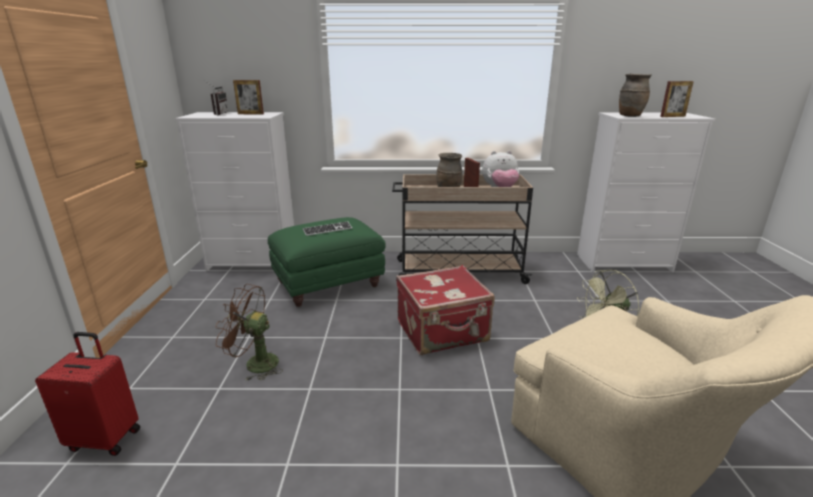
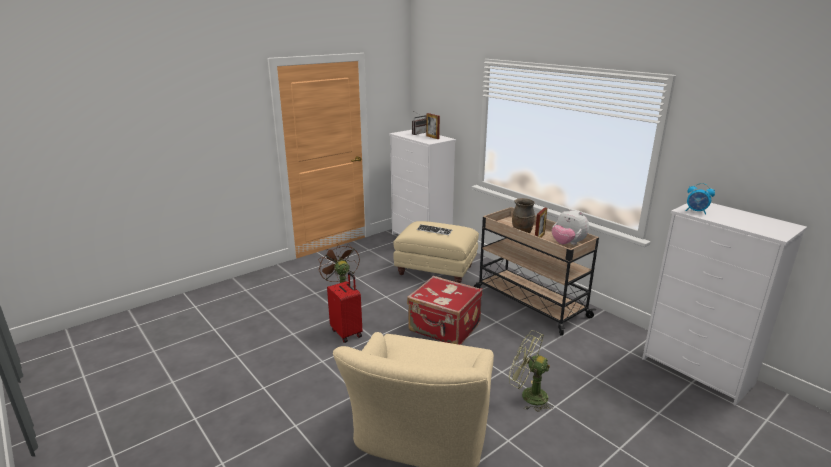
camera: 50 degrees right, 0 degrees up
(106, 438) = (263, 289): red suitcase -> red suitcase (347, 333)
(329, 284) = (436, 271): green ottoman -> beige ottoman
(630, 116) = (696, 211): brown vase -> alarm clock
(672, 116) = (745, 225): picture frame -> none

